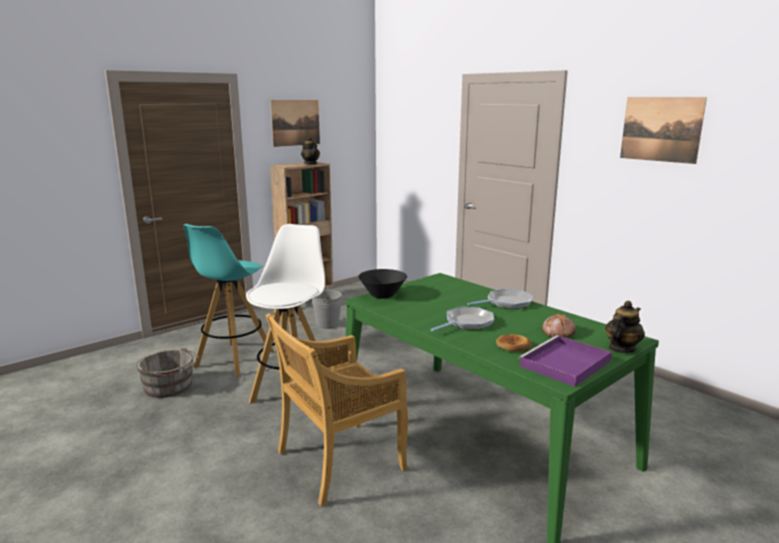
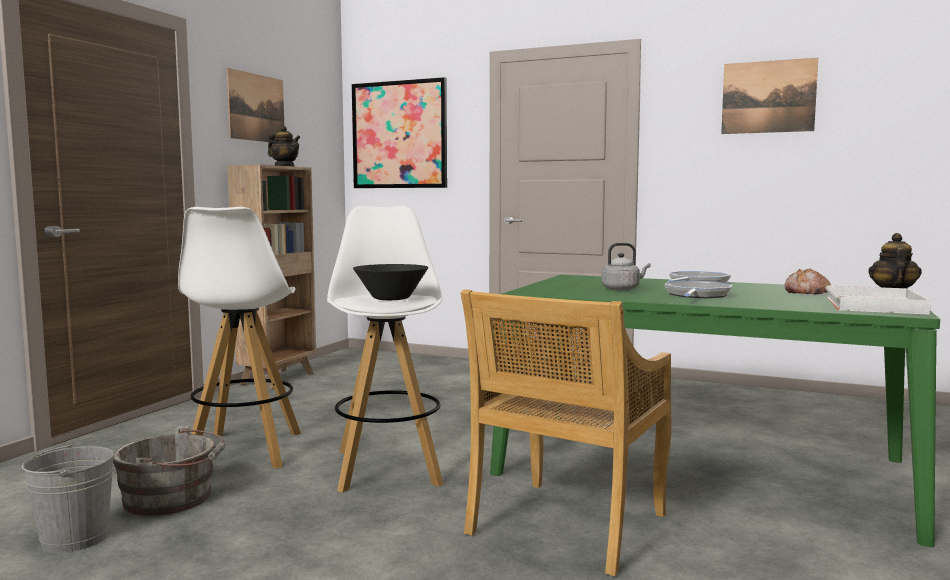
camera: 25 degrees left, 10 degrees down
(233, 359) = (244, 451): turquoise stool -> white stool
(327, 324) = (344, 397): grey bucket -> grey bucket (75, 538)
(382, 295) = (539, 288): black bowl -> black bowl (391, 298)
(406, 133) = (399, 135): none -> picture
(435, 304) = (622, 289): none -> grey kettle
(513, 346) = (791, 301): bread -> none
(564, 364) = (875, 305): purple tray -> white tray

